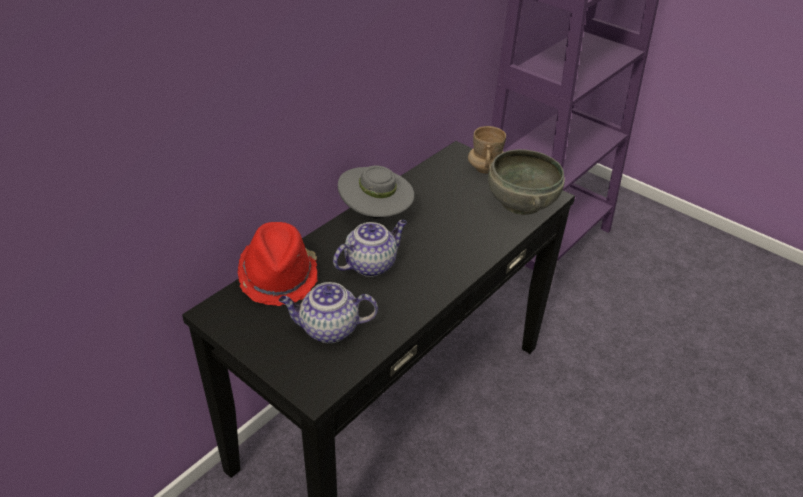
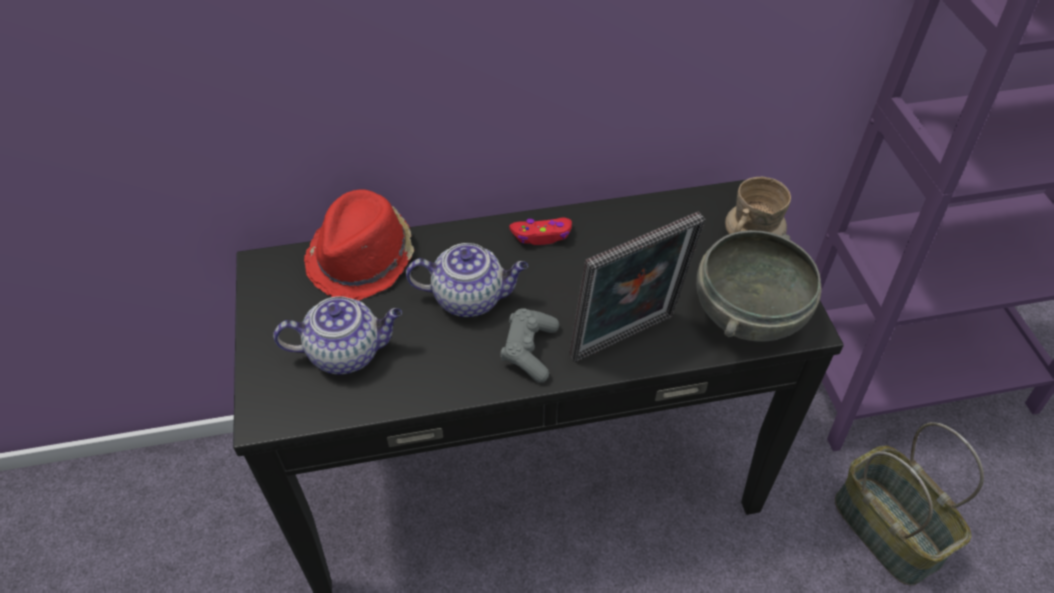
camera: 40 degrees right, 10 degrees up
(328, 329) = (347, 352): teapot -> teapot turned 135 degrees clockwise
(376, 214) = (542, 235): grey hat -> red game controller
(434, 273) = (529, 351): none -> grey game controller
(478, 243) = (625, 341): none -> picture frame
(598, 321) = (888, 530): none -> basket

